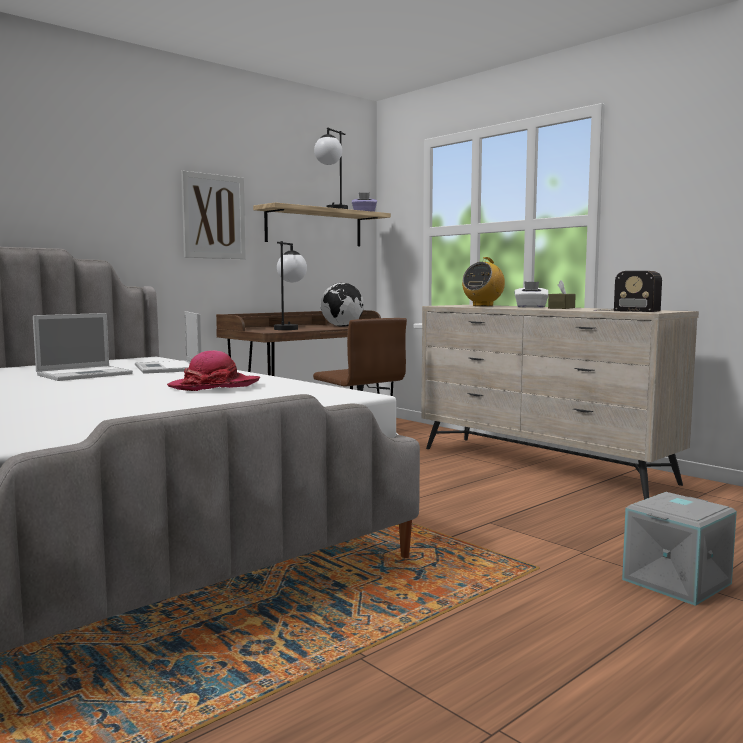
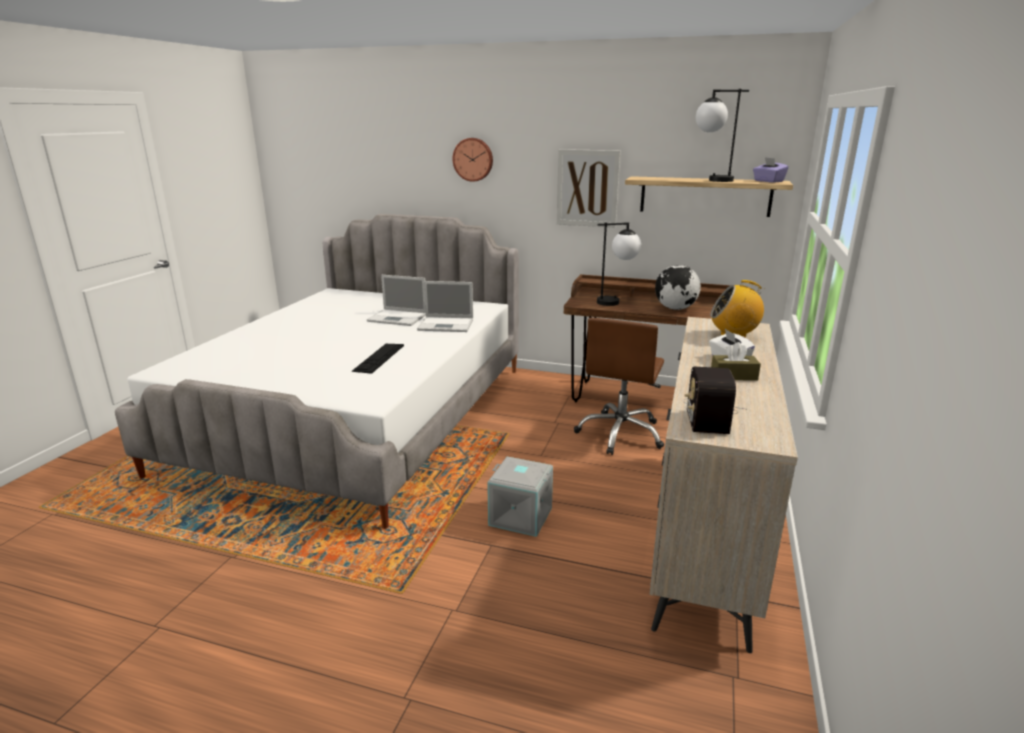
camera: 60 degrees right, 15 degrees up
(73, 173) = (473, 159): none -> wall clock
(168, 368) = (447, 325): laptop -> laptop turned 120 degrees counterclockwise
(214, 386) = (379, 358): hat -> keyboard
(678, 582) = (414, 680): grey storage box -> grey storage box (519, 517)

